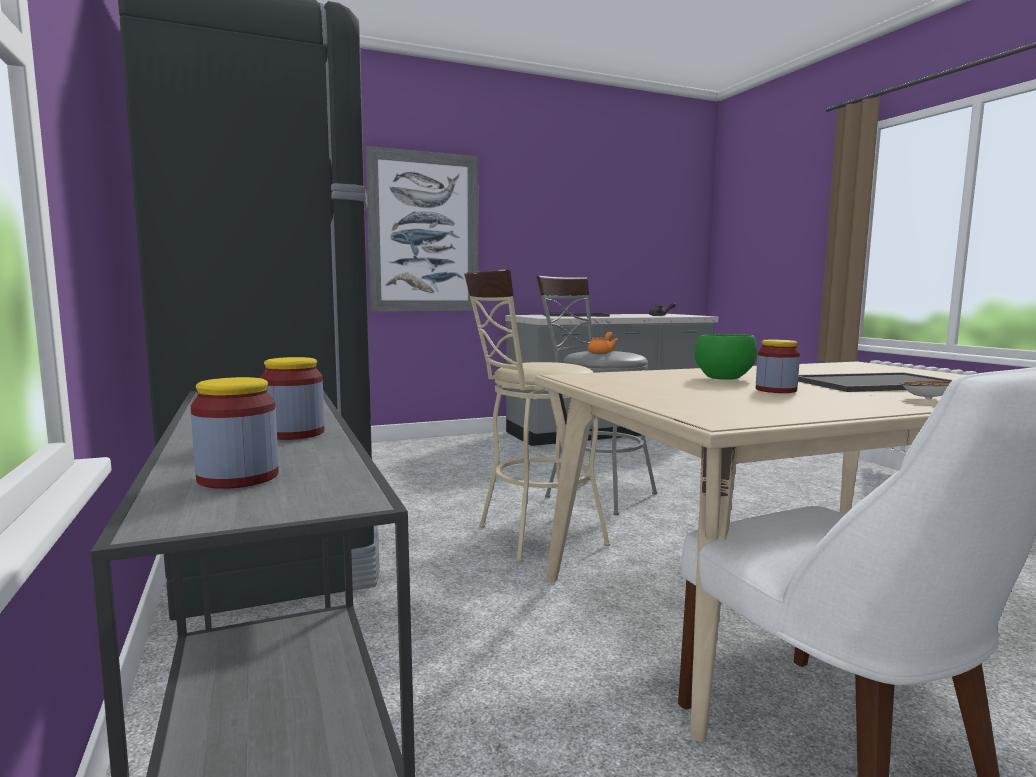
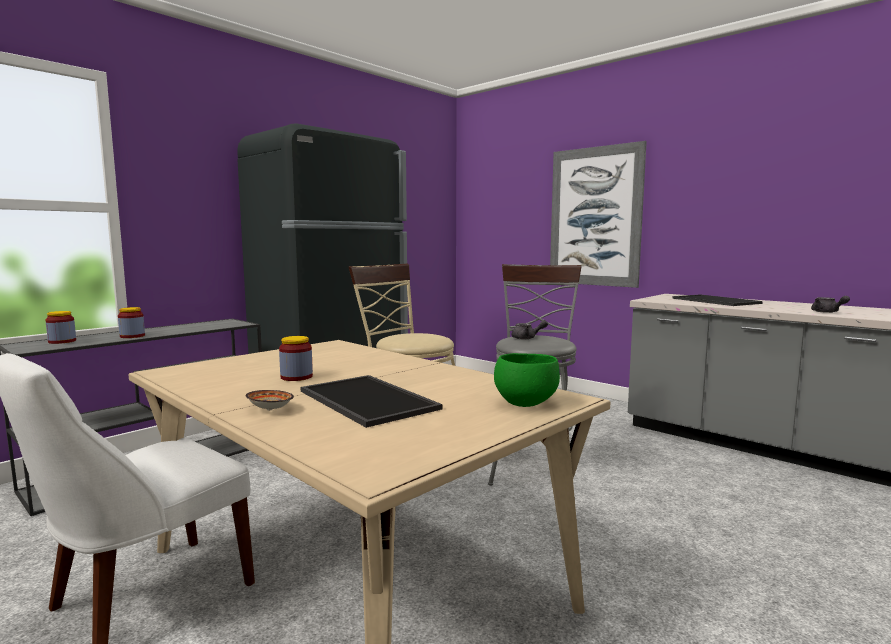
camera: 65 degrees right, 0 degrees up
(602, 352) = (527, 338): orange teapot -> grey teapot
(722, 378) = (357, 366): green bowl -> green bowl (525, 403)

